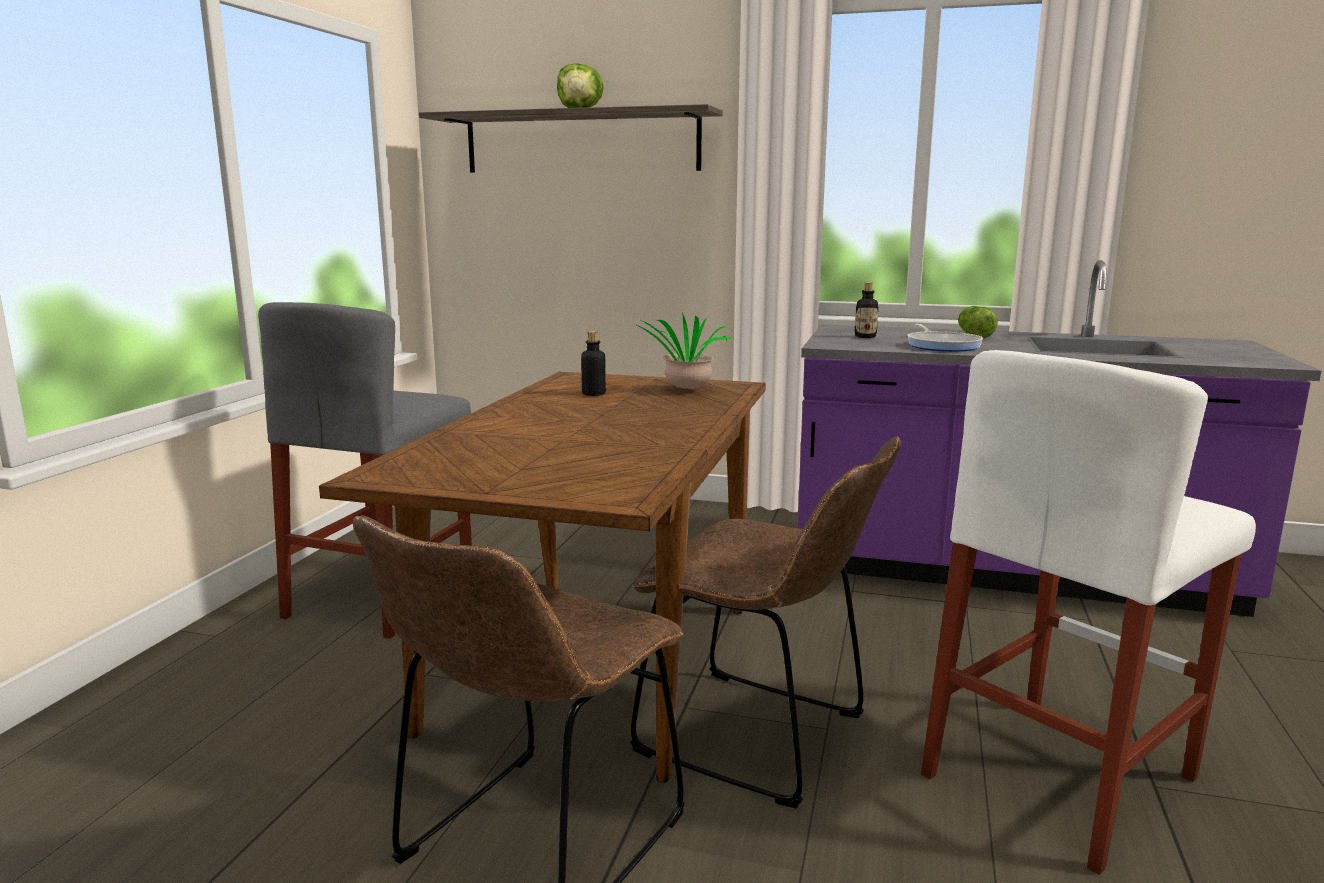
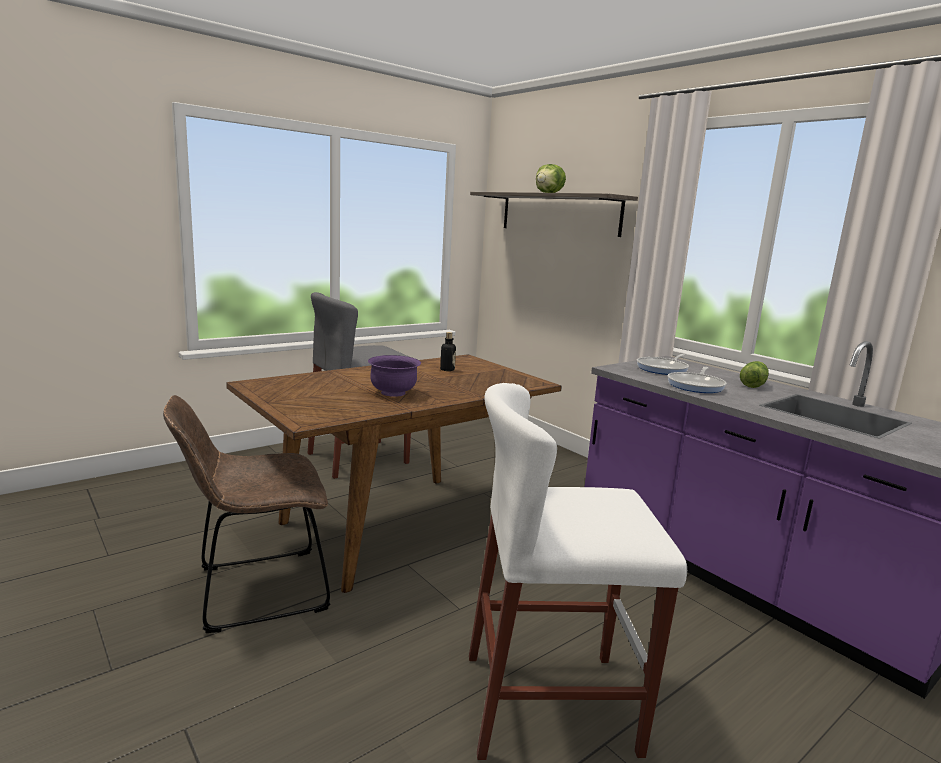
camera: 35 degrees right, 0 degrees up
(618, 435) = (393, 393): none -> purple bowl
(686, 391) = (498, 379): potted plant -> none
(762, 738) = (419, 596): brown chair -> none
(865, 337) = (663, 369): bottle -> frying pan

